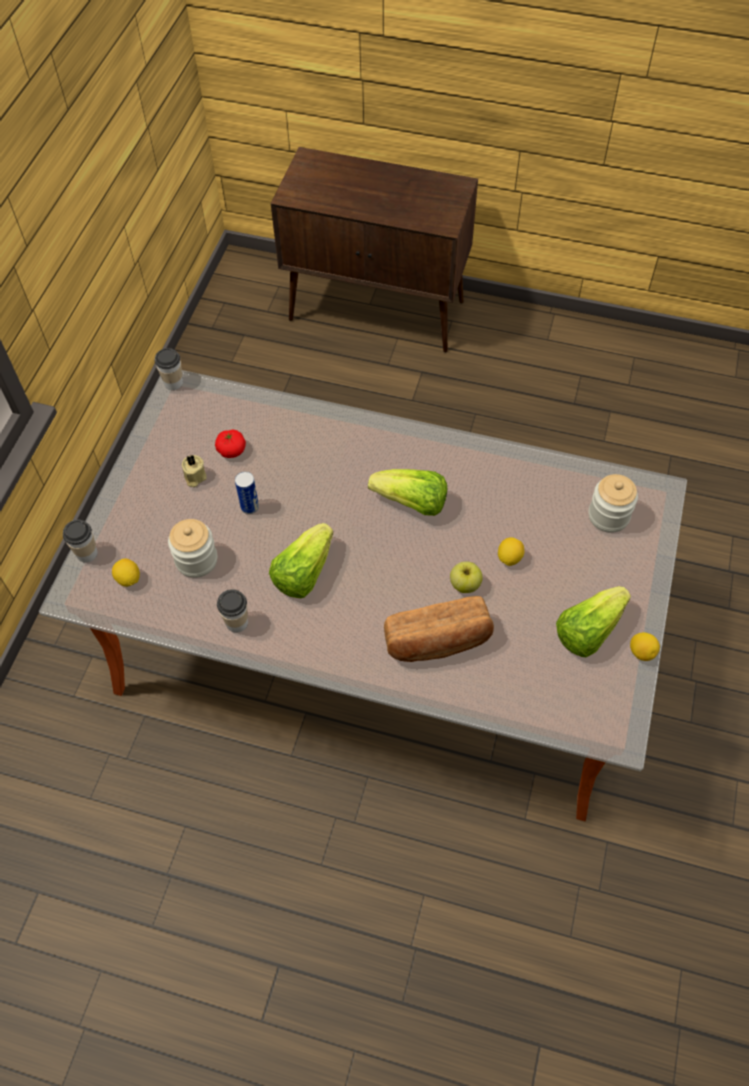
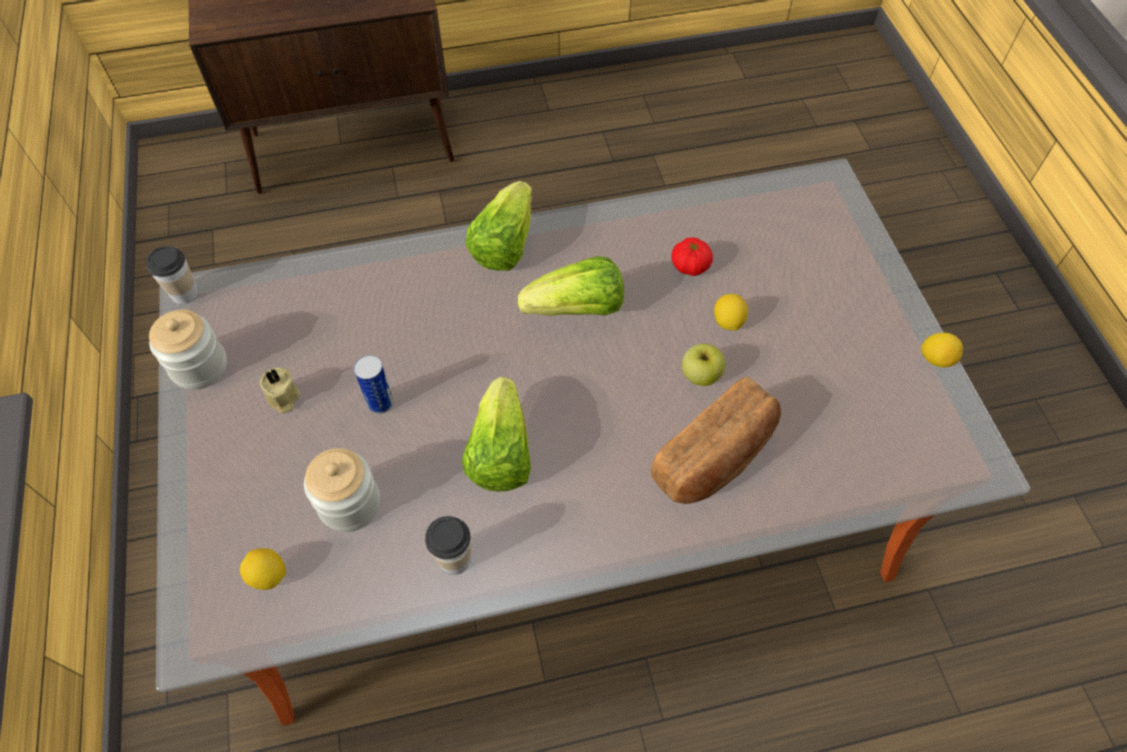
camera: 30 degrees left, 0 degrees up
(87, 553) = (185, 569): cup -> none
(231, 450) = (313, 343): tomato -> tomato (690, 266)
(588, 630) = (866, 362): lettuce -> lettuce (504, 244)
(608, 516) = (798, 229): jar -> jar (199, 366)

